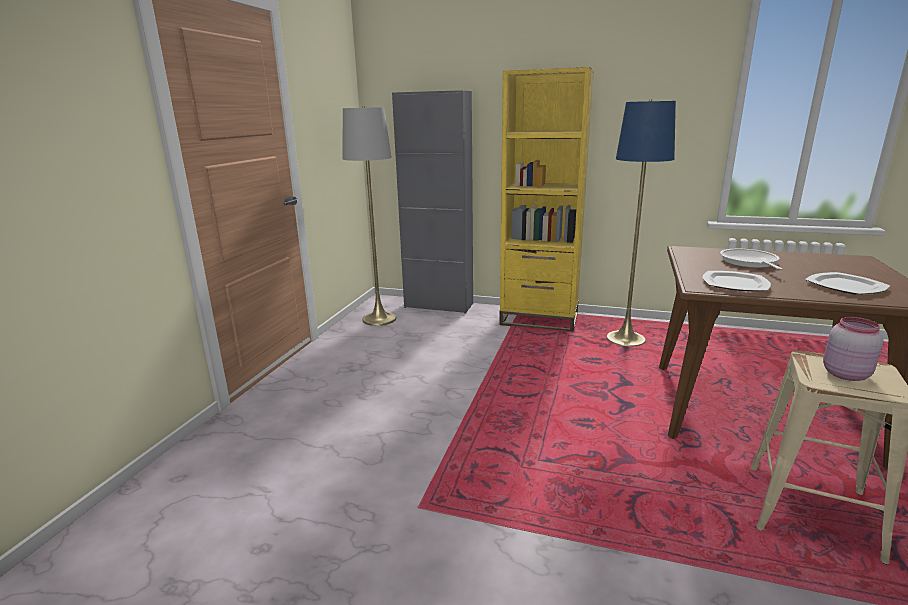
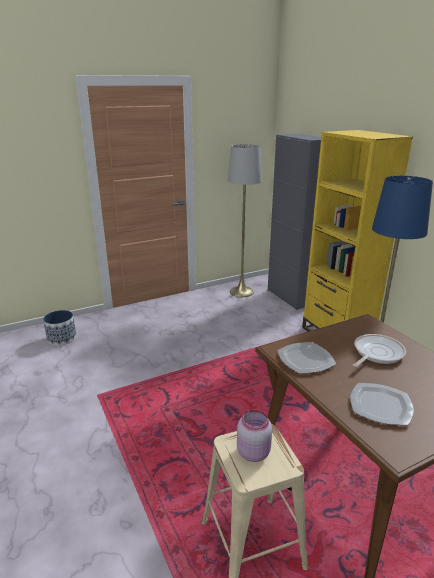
camera: 45 degrees right, 5 degrees up
(214, 481) = (62, 338): none -> planter

